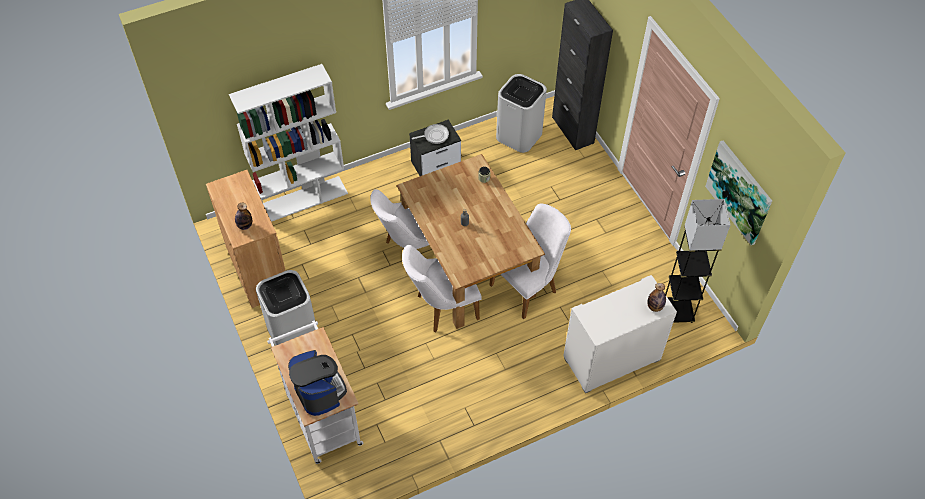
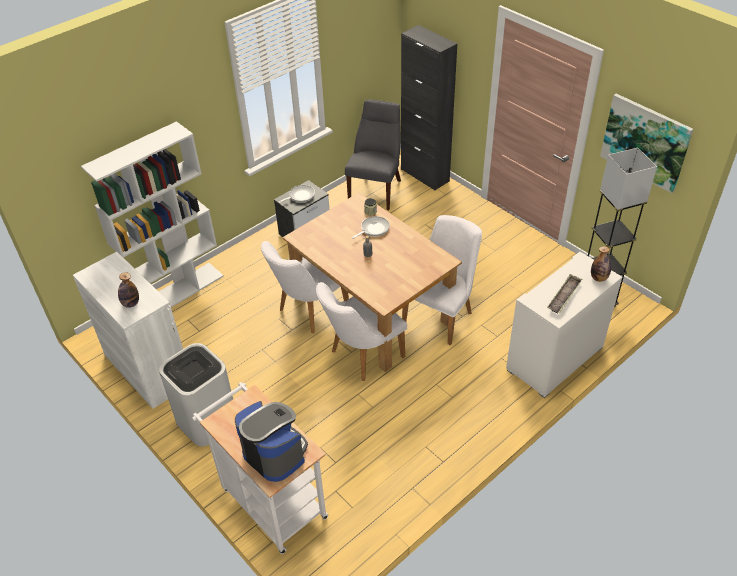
camera: 15 degrees left, 10 degrees down
(258, 269) = (148, 369): brown cabinet -> white cabinet
(479, 198) = (373, 229): none -> frying pan
(519, 135) = (376, 190): white trash can -> grey chair
(615, 316) = (564, 296): none -> tray

